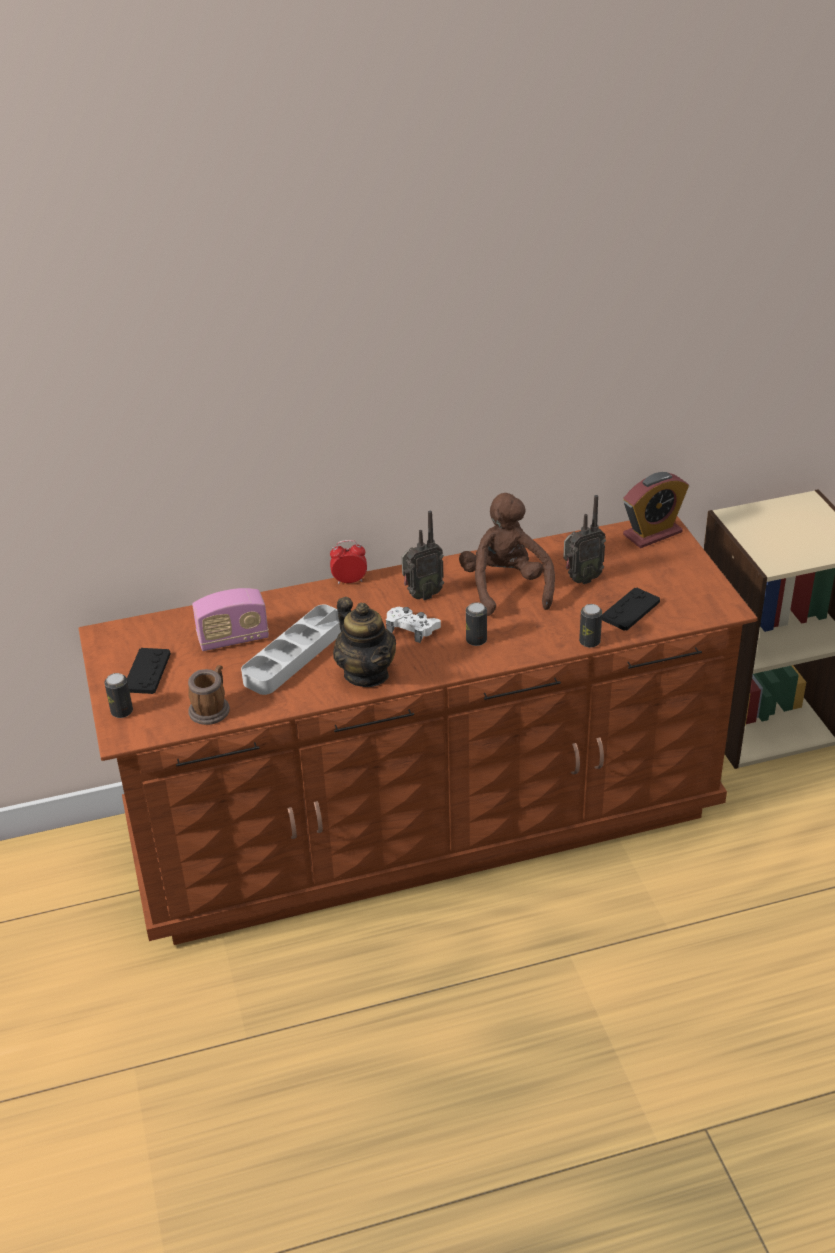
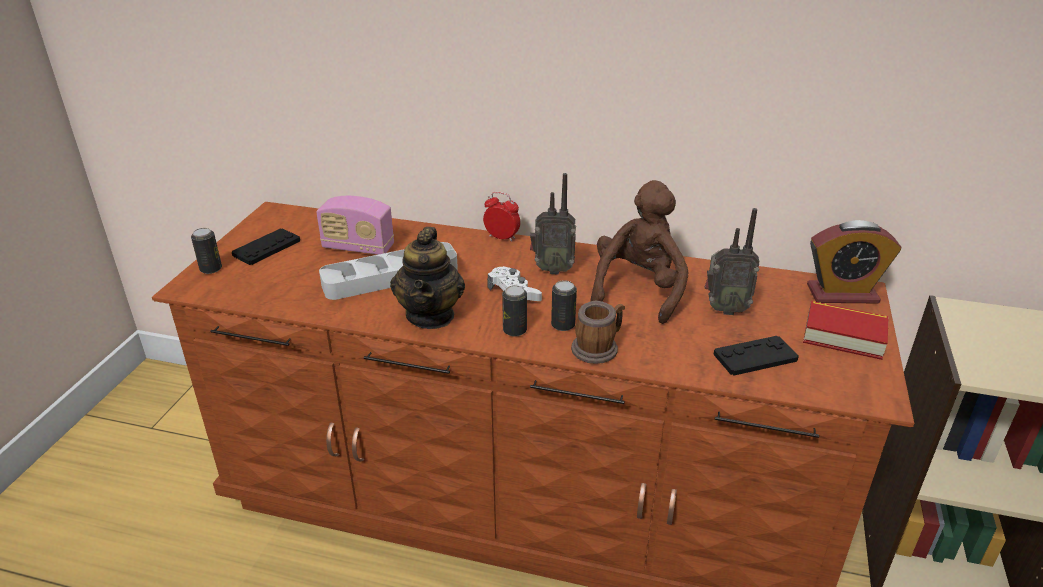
camera: 30 degrees right, 5 degrees down
(211, 708) = (275, 293): mug -> mug (598, 348)
(589, 642) = (680, 371): can -> can (514, 330)
(676, 570) = (843, 336): none -> book

